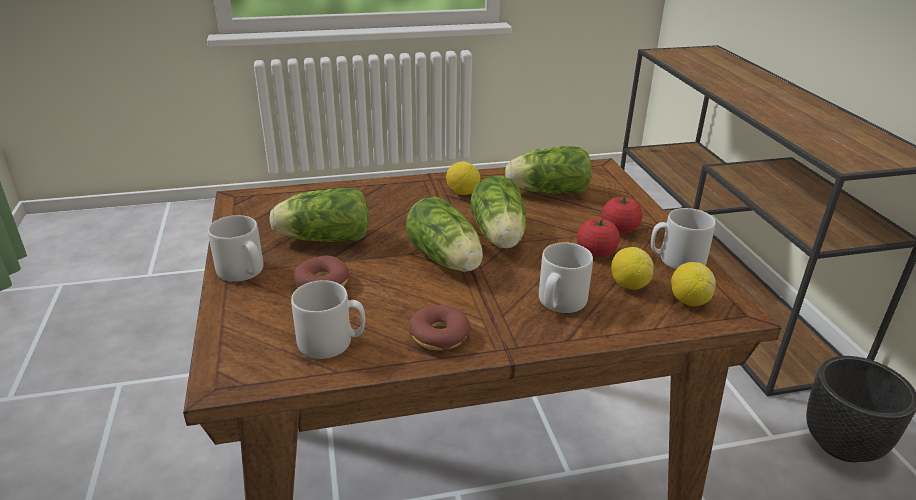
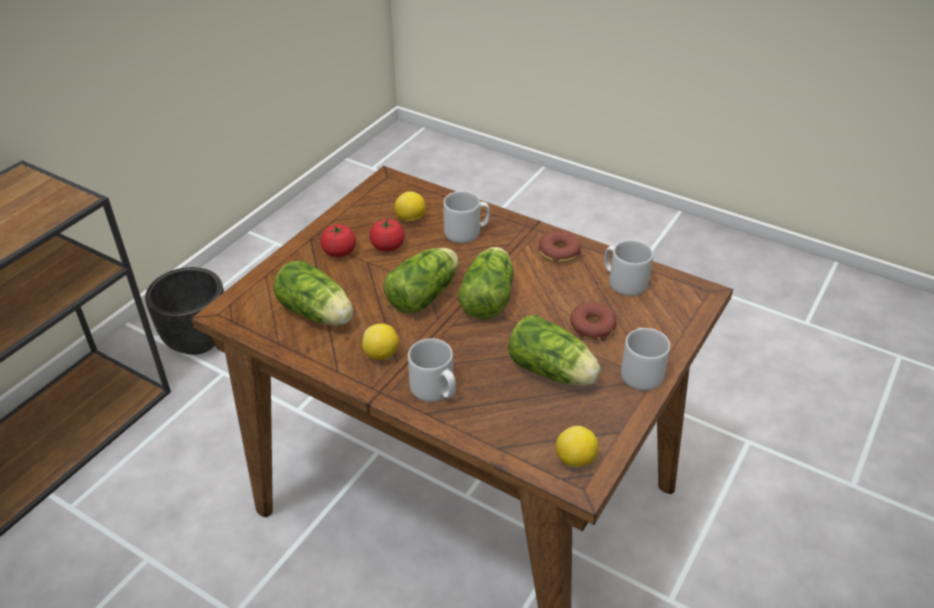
camera: 135 degrees left, 10 degrees up
(676, 260) = (354, 216): grey mug -> grey mug (435, 390)
(689, 301) = (398, 195): lemon -> lemon (575, 460)

